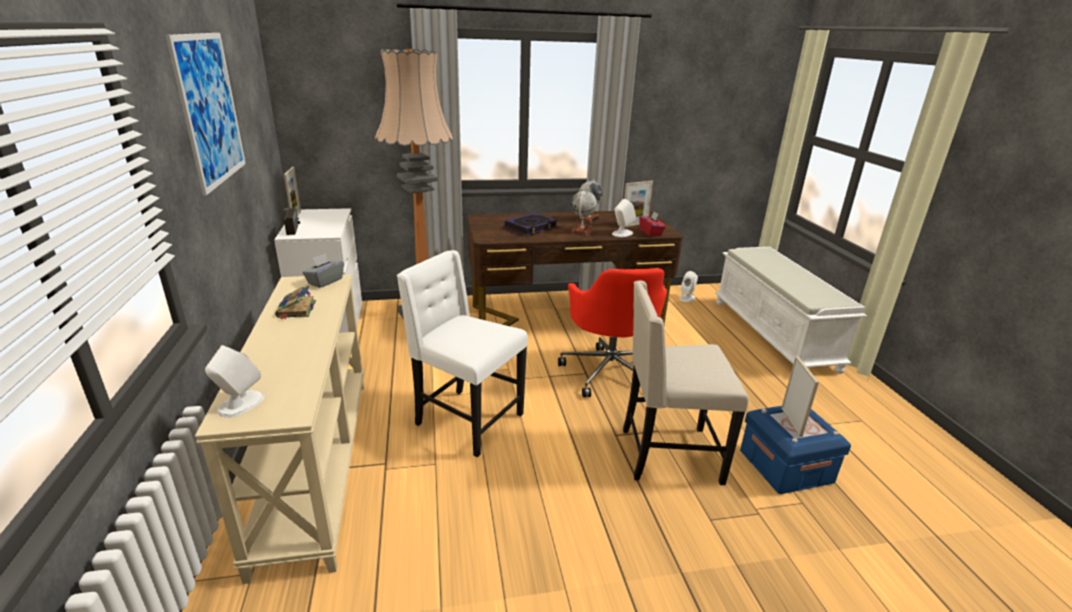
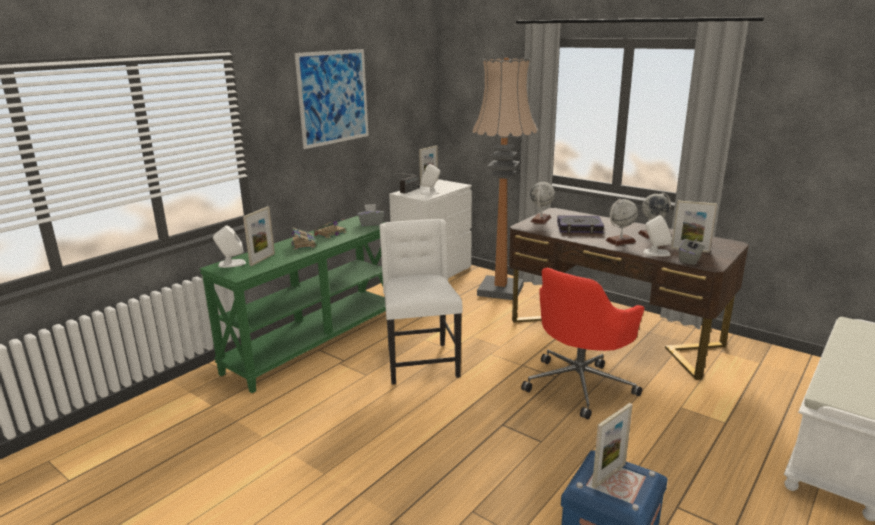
camera: 50 degrees right, 5 degrees down
(278, 378) = (262, 259): none -> picture frame
(291, 335) = (303, 244): none -> book
(314, 463) = (314, 342): beige console table -> green console table
(485, 228) = (541, 219): none -> globe
(651, 233) = (690, 260): red tissue box -> grey tissue box
(667, 455) = (518, 458): beige chair -> none
(687, 298) = (790, 367): white speaker -> white speaker (430, 192)

